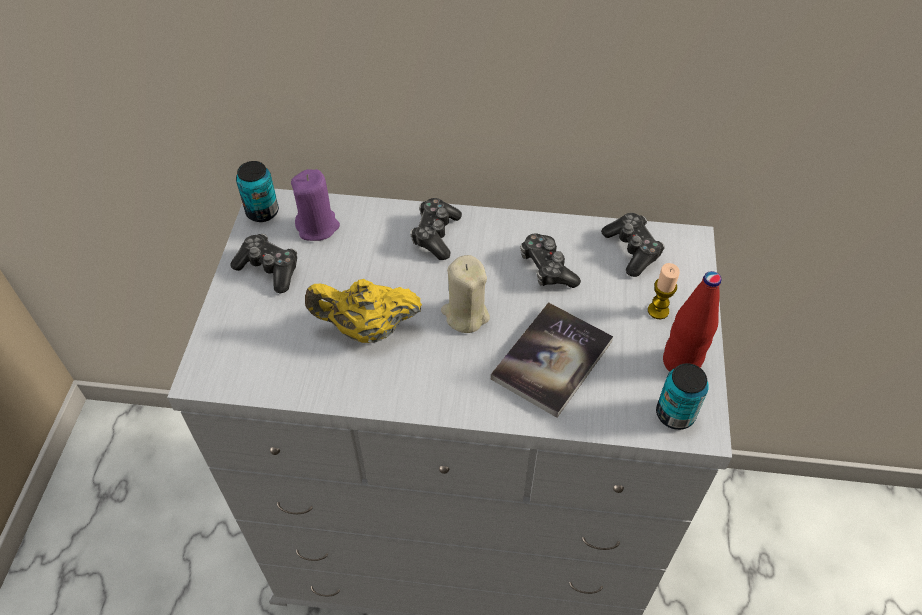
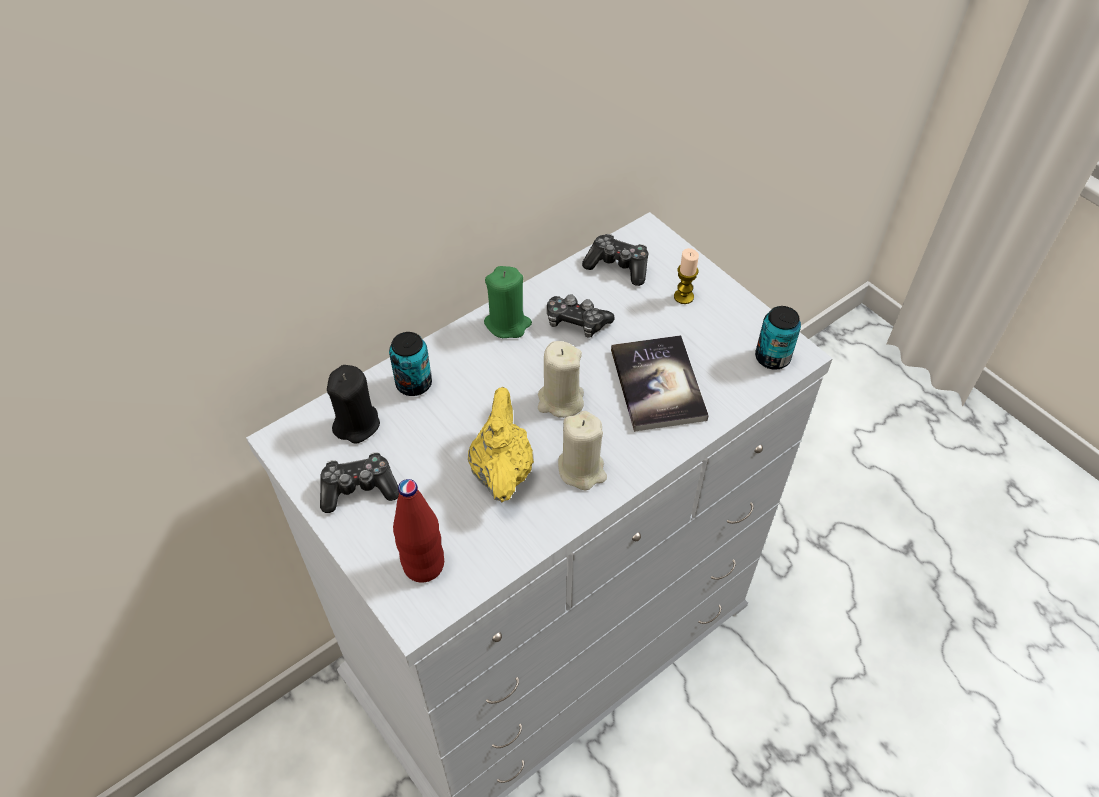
camera: 45 degrees left, 0 degrees up
(262, 212) = (289, 448): can -> can (414, 384)
(318, 226) = (357, 424): purple candle -> black candle
(367, 329) = (501, 470): yellow teapot -> yellow teapot turned 135 degrees clockwise
(419, 375) = (582, 469): none -> beige candle
(435, 234) = (463, 358): game controller -> none
(495, 233) = (507, 324): none -> green candle
(681, 363) = (737, 321): red bottle -> red bottle (424, 565)

